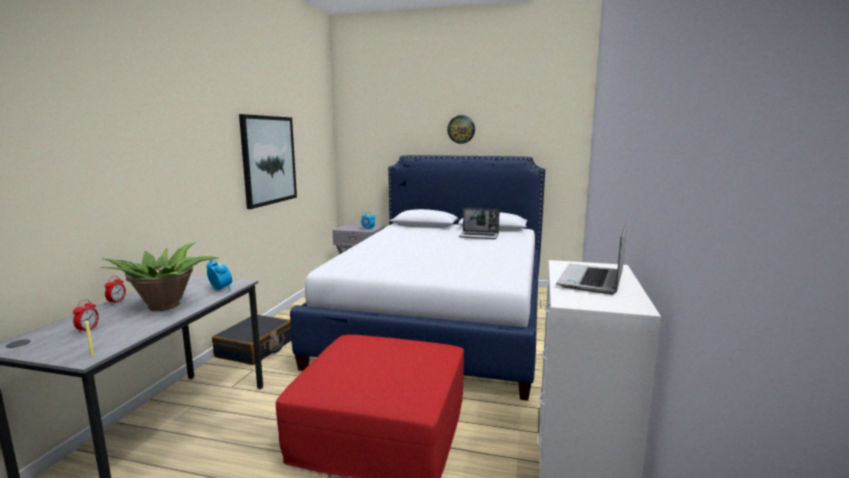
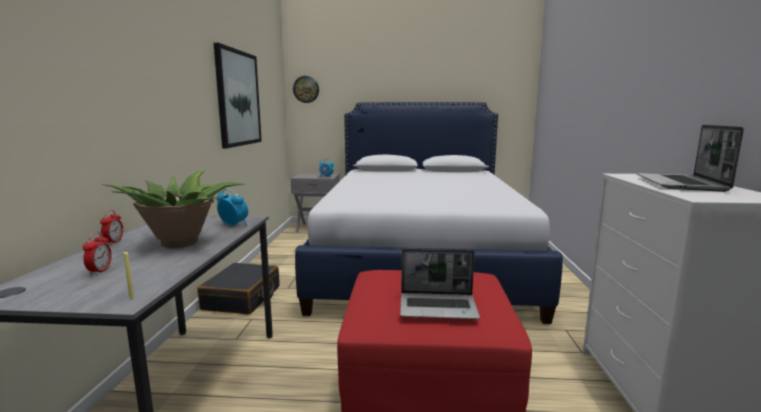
camera: 10 degrees left, 0 degrees up
(461, 129) = (416, 77): wall clock -> wall clock (306, 89)
(479, 236) = (449, 176): laptop -> laptop (439, 307)

